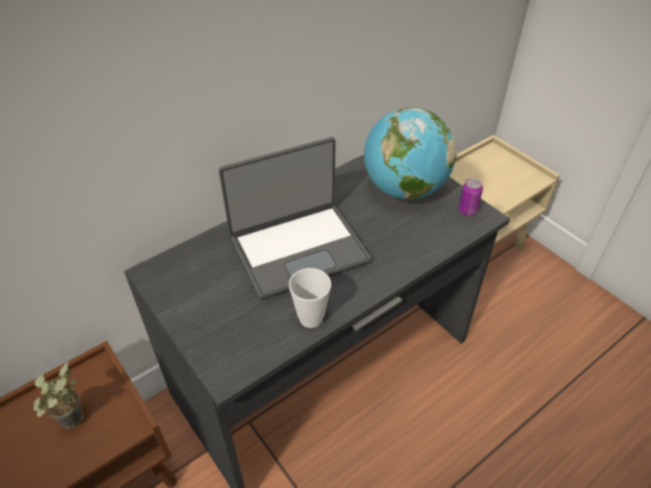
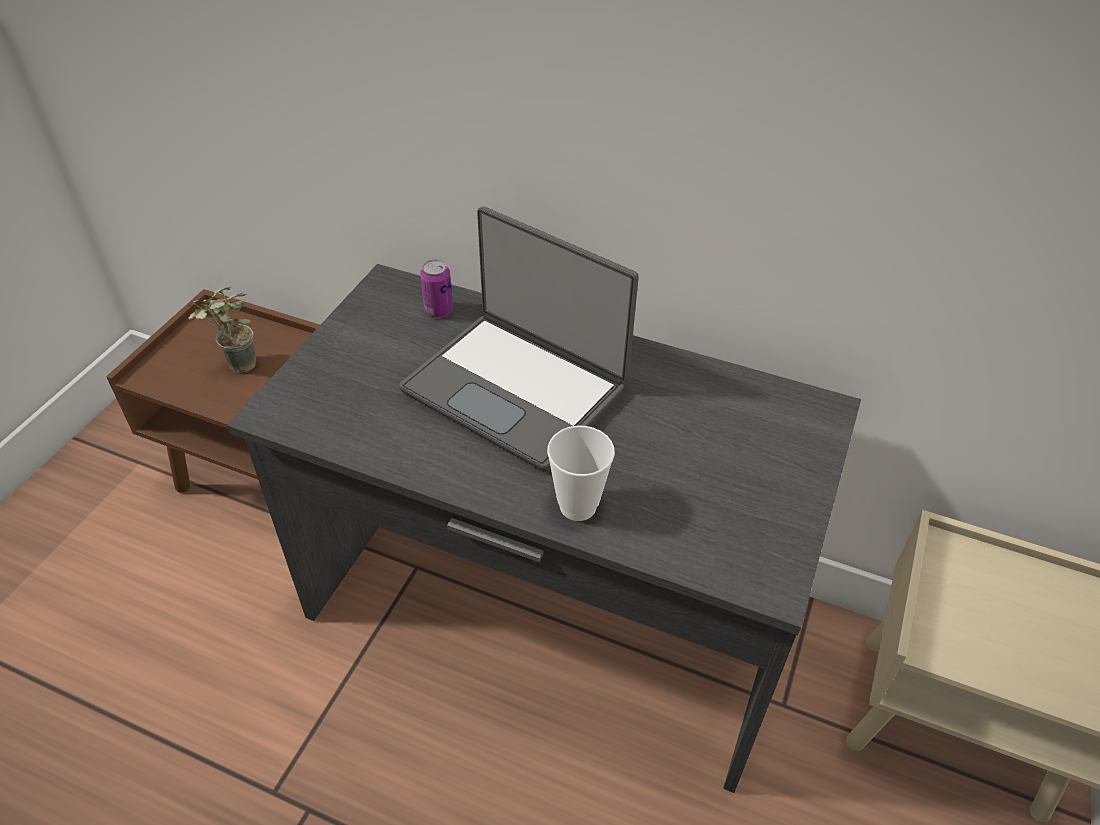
camera: 60 degrees right, 0 degrees up
(311, 318) = (401, 452): cup -> cup (578, 506)
(404, 189) = (742, 455): globe -> none
(467, 210) = (765, 556): can -> can (438, 310)

